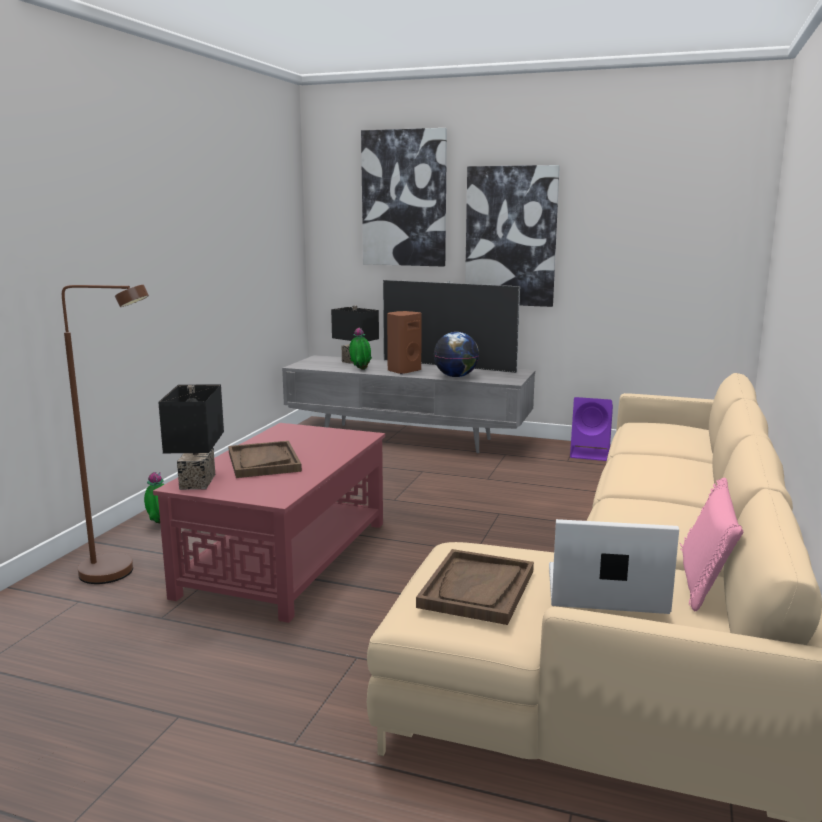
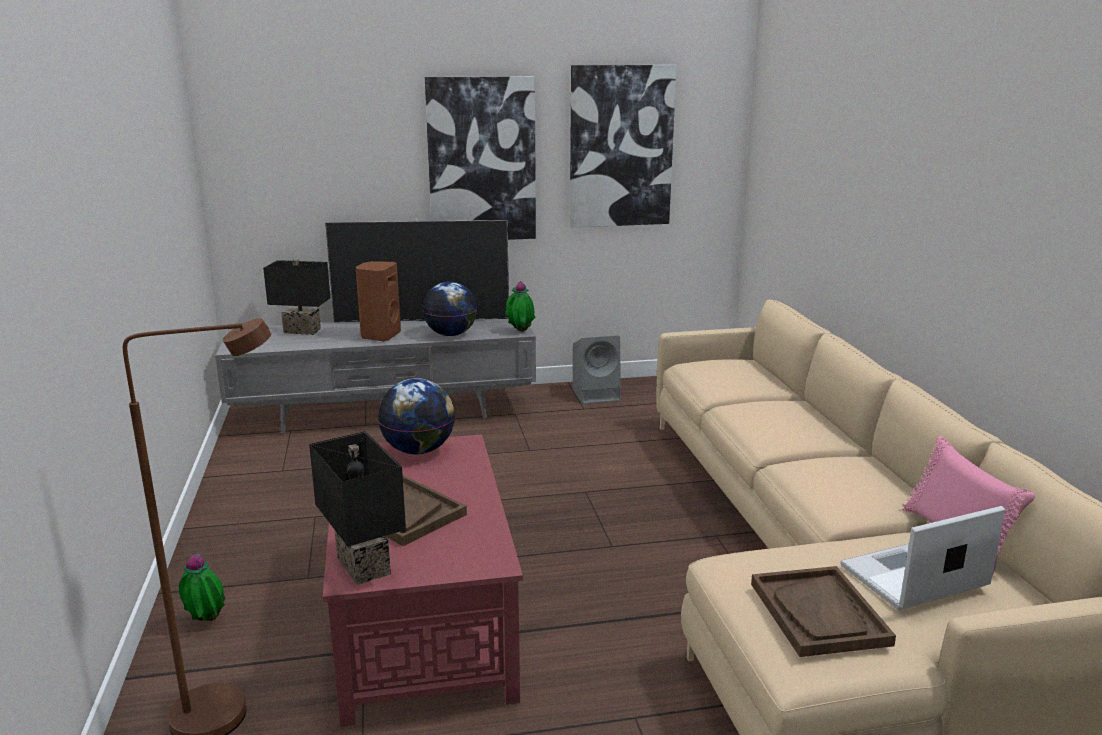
camera: 30 degrees left, 5 degrees up
(327, 434) = (419, 450): none -> globe
(360, 370) = (324, 342): potted plant -> potted plant (520, 332)
(404, 198) = (341, 117): picture -> picture (621, 147)
(591, 454) = (597, 395): purple speaker -> grey speaker

